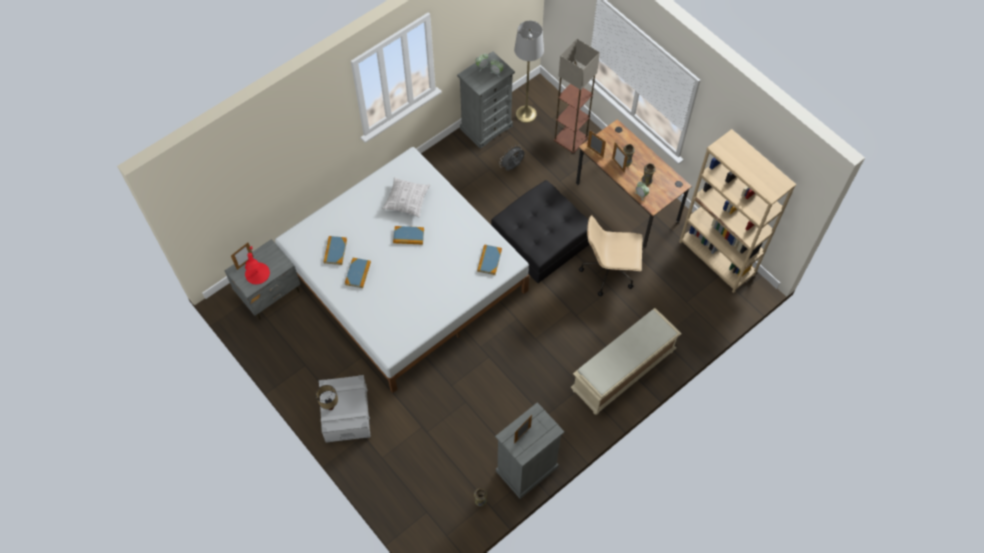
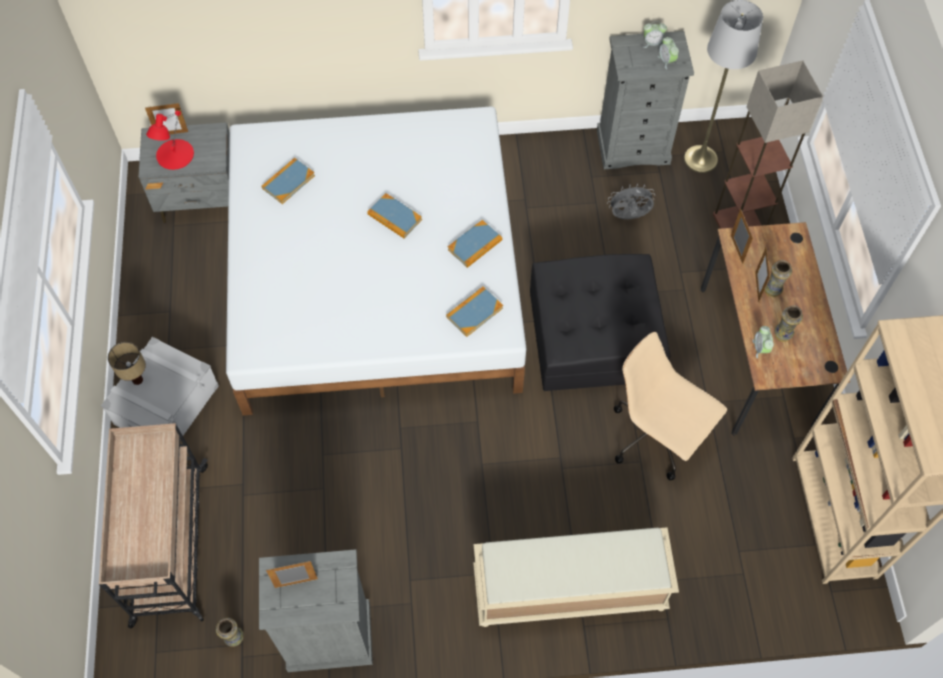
camera: 35 degrees right, 0 degrees up
(358, 273) = (292, 227): book -> book (475, 245)
(407, 200) = (429, 170): pillow -> none
(409, 481) = (169, 546): none -> beige cart

